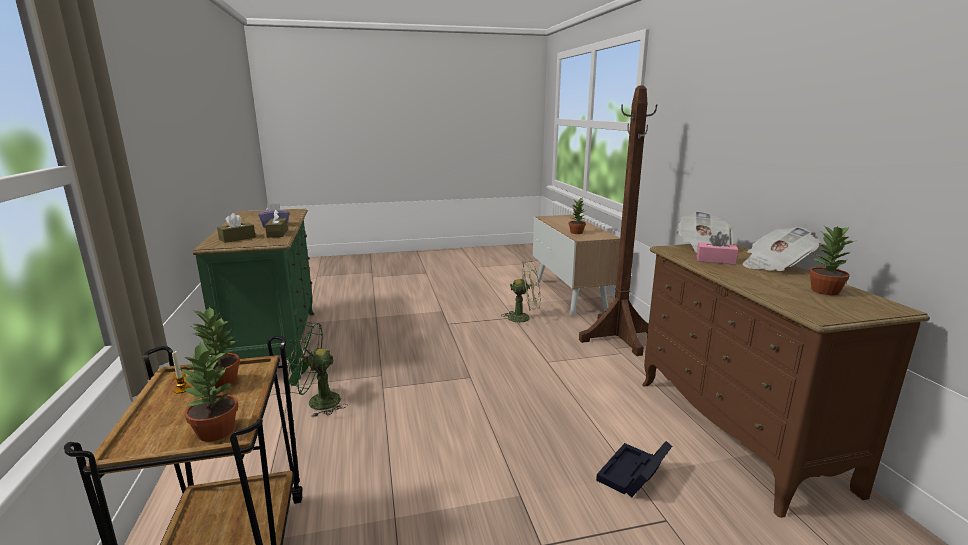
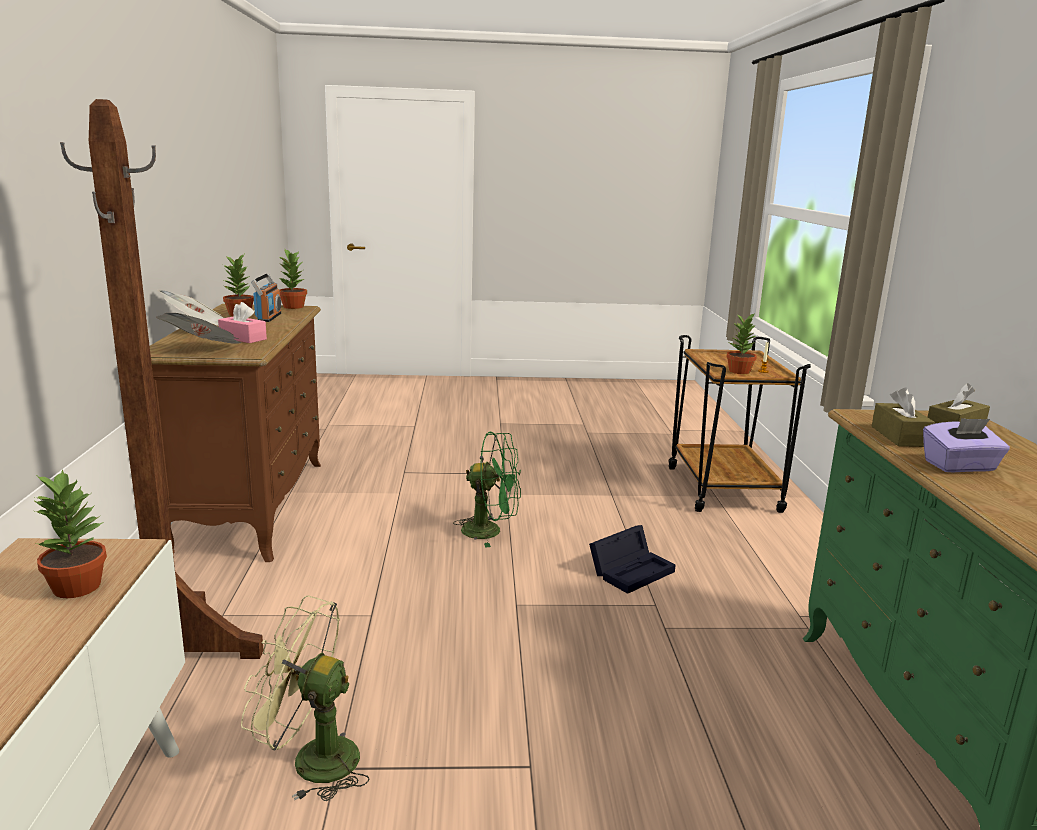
camera: 170 degrees left, 0 degrees up
(215, 432) = (711, 356): potted plant -> potted plant (293, 307)
(316, 402) = (744, 594): green fan -> green fan (490, 531)
(633, 475) = (399, 492): black storage box -> black storage box (632, 570)
(786, 290) = (268, 317): none -> radio

